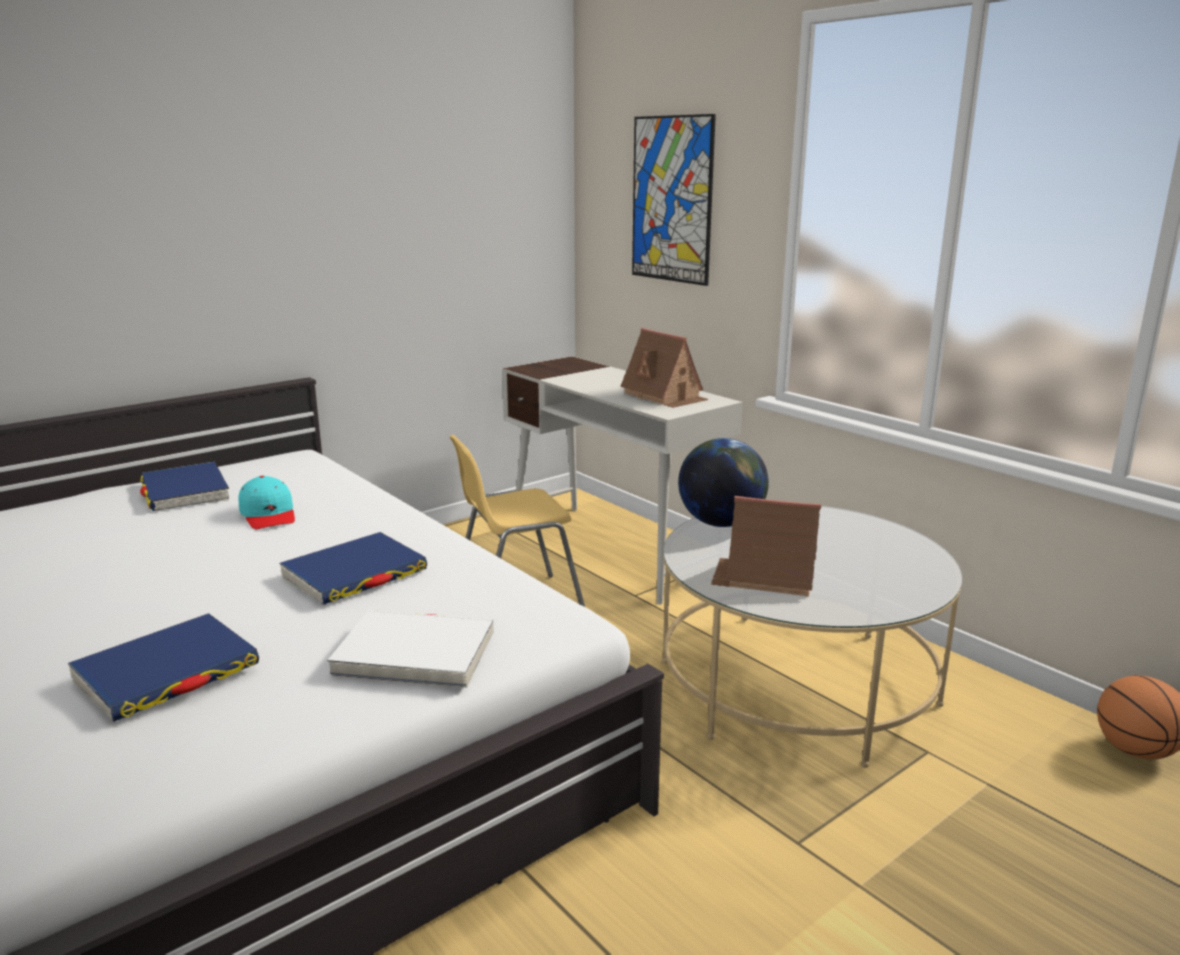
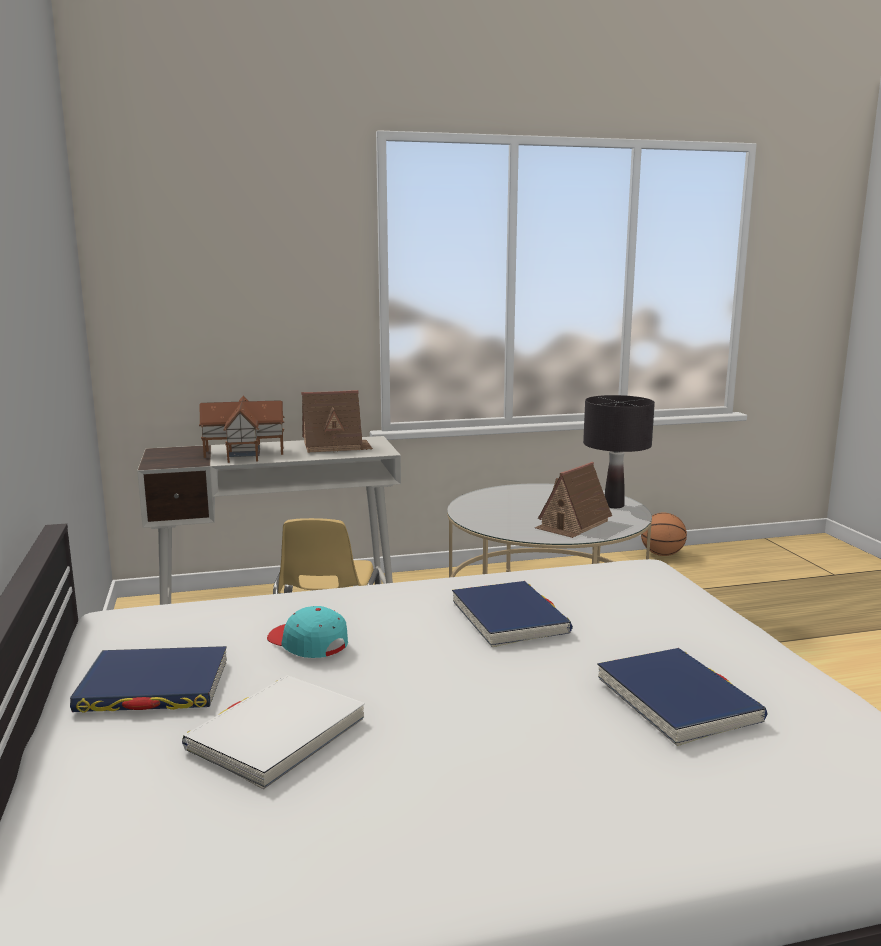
camera: 65 degrees left, 5 degrees down
(269, 514) = (307, 643): turquoise cap -> turquoise cap turned 135 degrees counterclockwise
(415, 654) = (675, 612): white book -> white book (276, 735)
(597, 378) = (245, 452): none -> toy house
(671, 200) = (242, 279): picture -> none
(720, 523) = (474, 516): globe -> none
(891, 591) = (614, 505): none -> black table lamp

